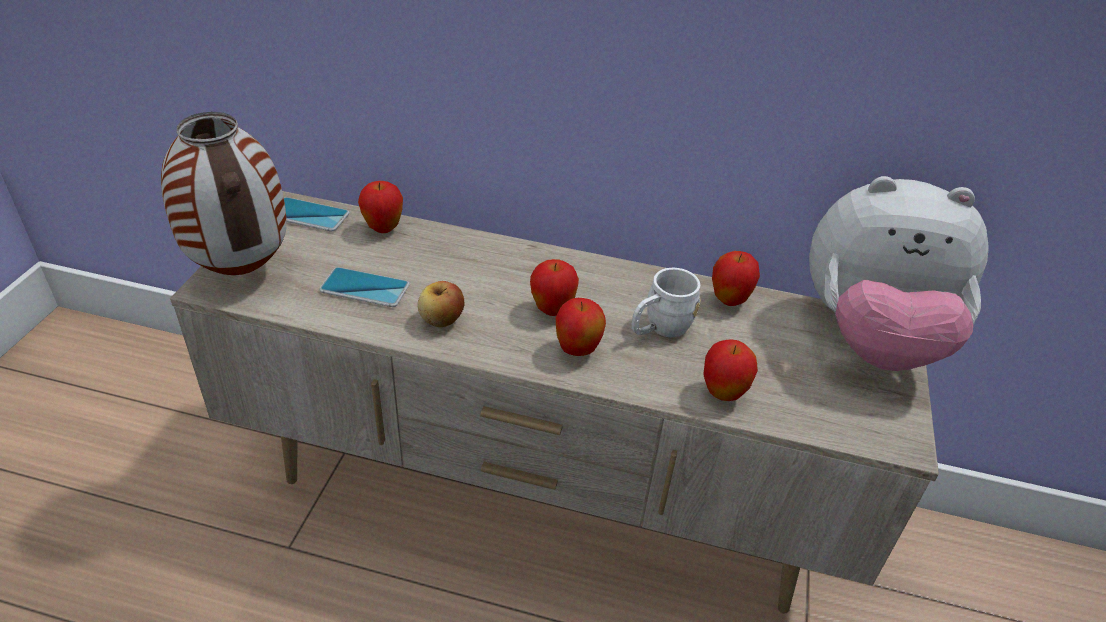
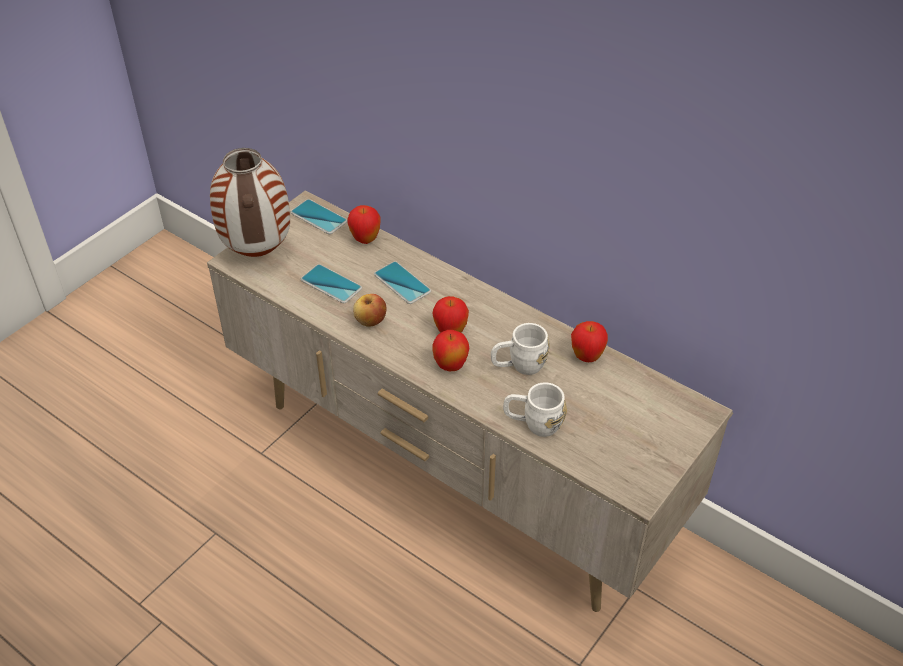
camera: 25 degrees right, 5 degrees up
(458, 267) = (402, 283): none -> phone
(723, 393) = (533, 423): apple -> white mug
(871, 338) = (677, 414): plush toy -> none

